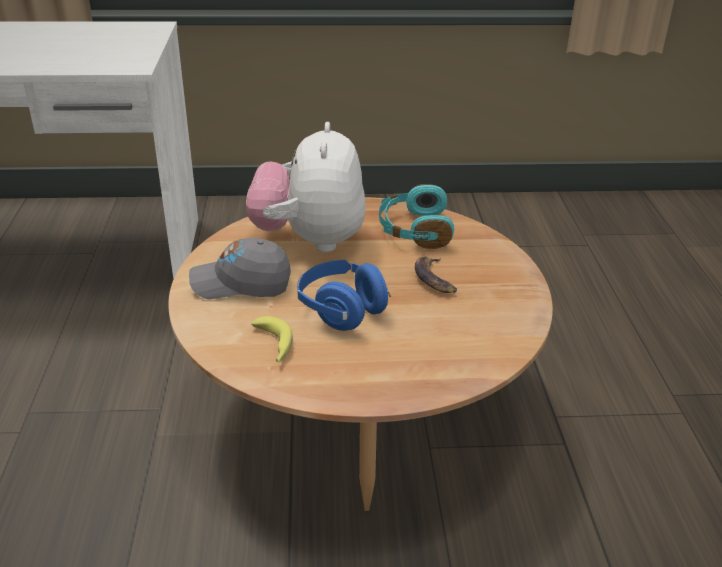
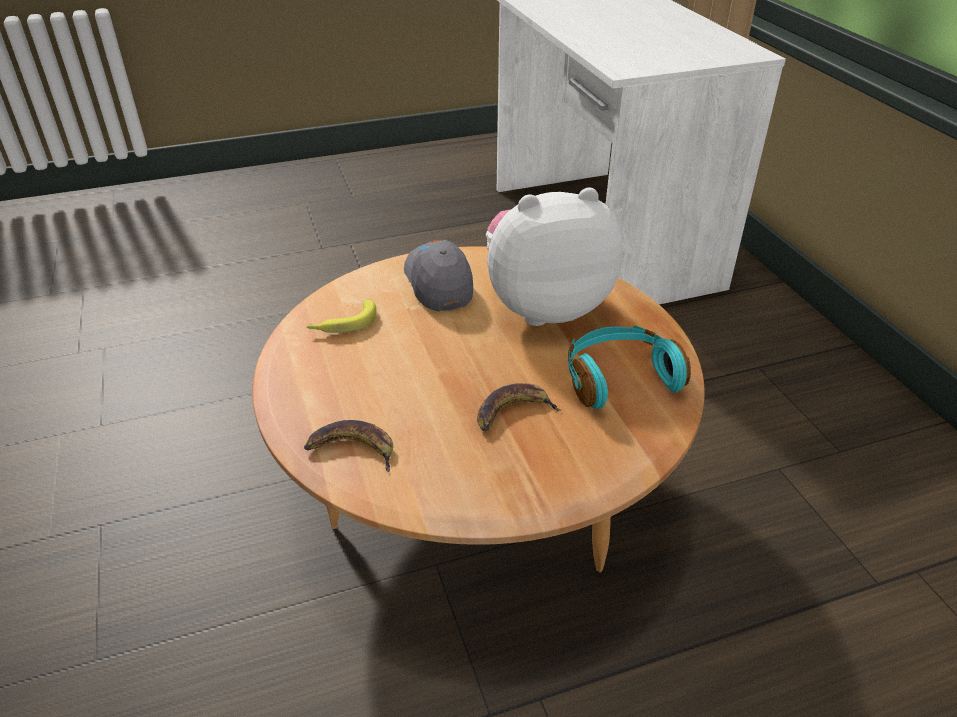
camera: 75 degrees right, 5 degrees up
(341, 310) = (417, 353): blue headphones -> none
(452, 359) = (352, 449): none -> banana

